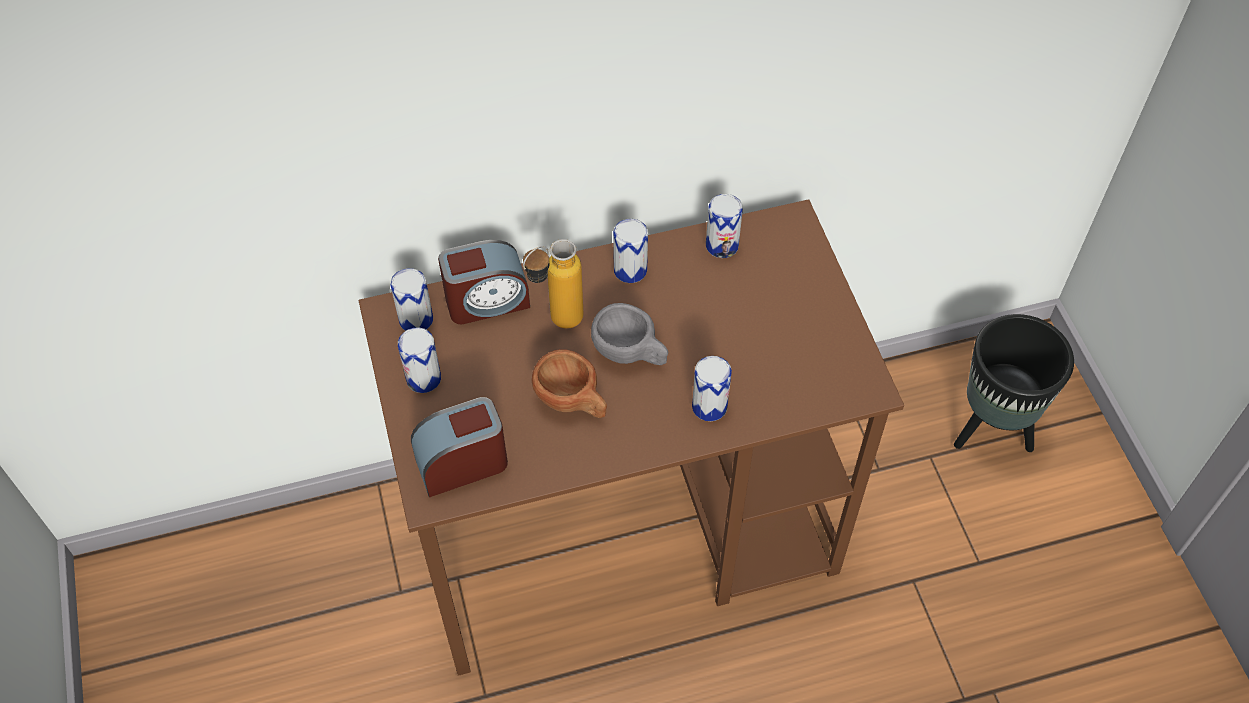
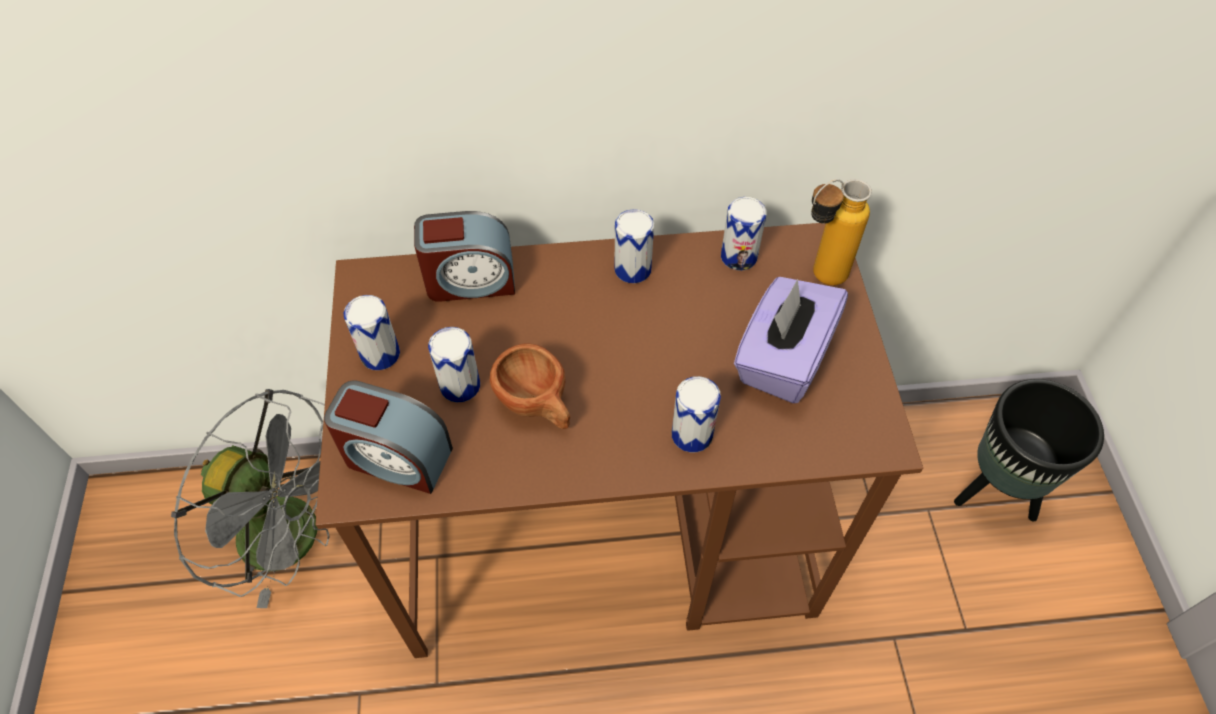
camera: 10 degrees right, 0 degrees up
(310, 583) = (296, 538): none -> grey fan
(416, 319) = (390, 289): can -> can (460, 385)
(462, 463) = (396, 457): alarm clock -> alarm clock turned 150 degrees counterclockwise
(555, 323) = (538, 315): bottle -> bottle (817, 279)
(631, 353) = (614, 360): grey cup -> none
(774, 330) = (782, 358): none -> purple tissue box

